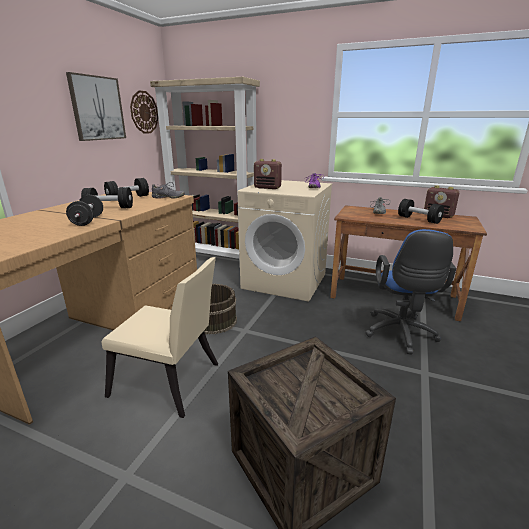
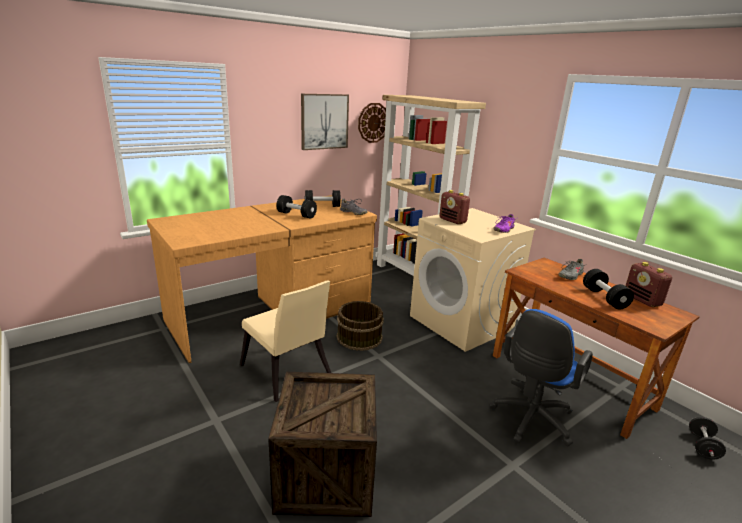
camera: 30 degrees right, 0 degrees up
(88, 221) = (268, 225): black dumbbell -> black dumbbell (702, 446)

